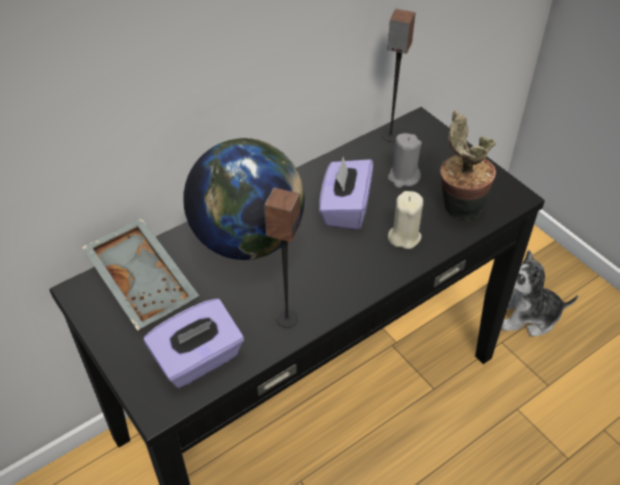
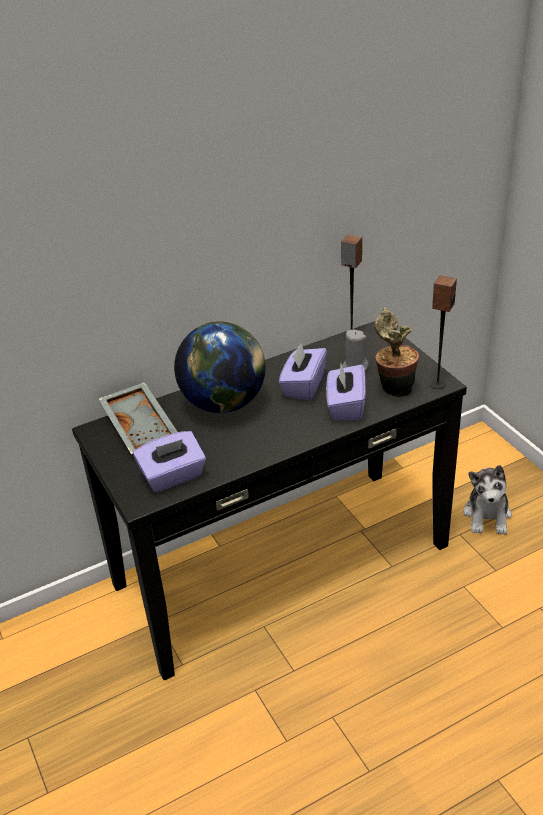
camera: 10 degrees right, 10 degrees down
(286, 318) = (243, 454): speaker -> speaker (437, 384)
(404, 236) = (345, 406): beige candle -> purple tissue box
(527, 316) = (487, 515): plush toy -> plush toy turned 90 degrees counterclockwise

